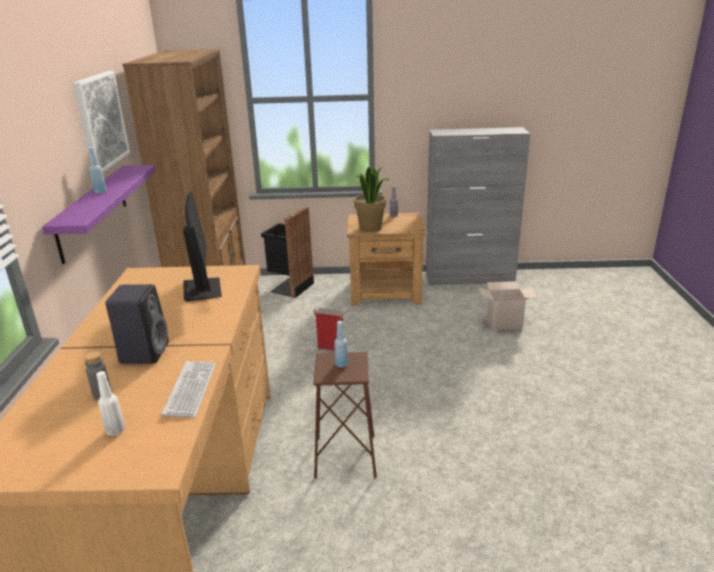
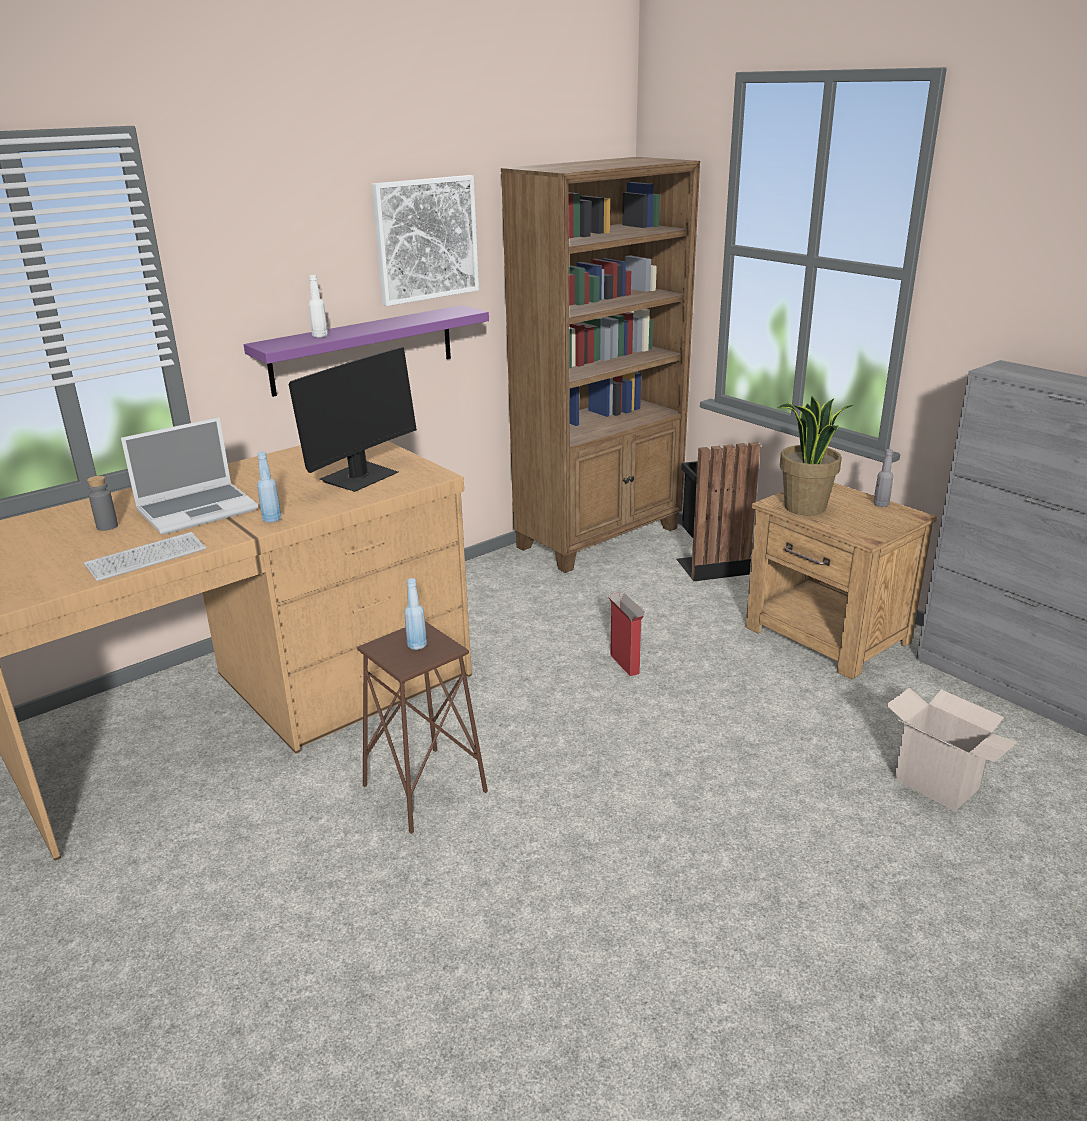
camera: 50 degrees right, 0 degrees up
(100, 192) = (365, 326): blue bottle -> blue bottle (272, 519)
(115, 430) = (50, 558): white bottle -> white bottle (320, 336)
(144, 352) = (198, 510): black speaker -> laptop

